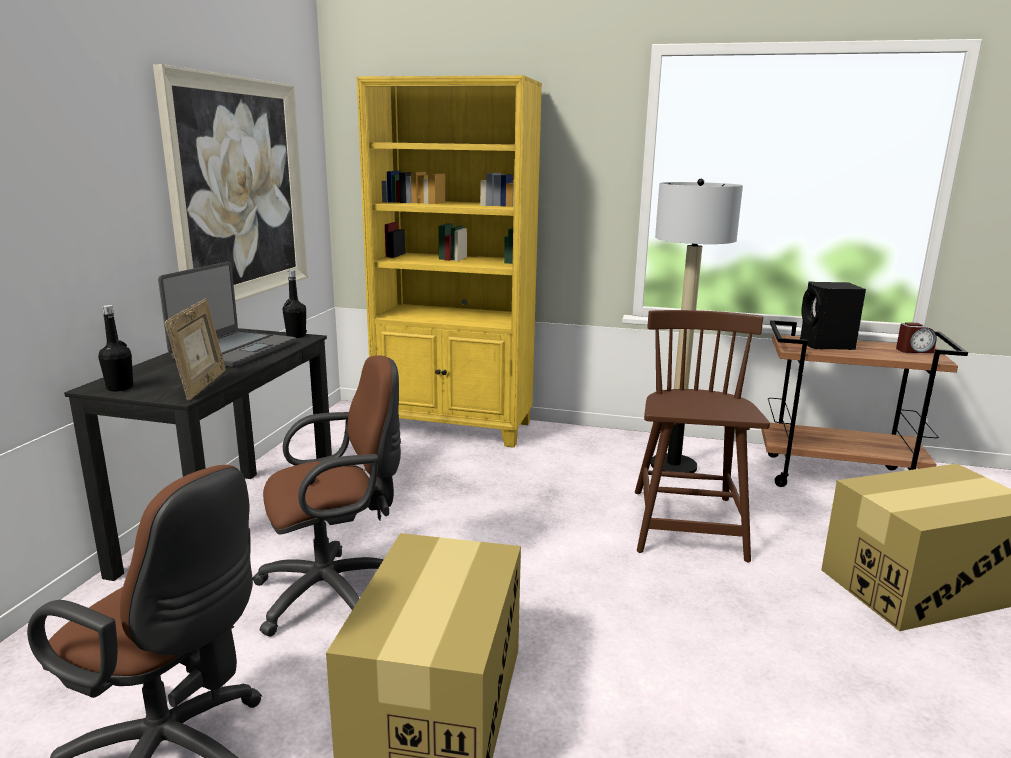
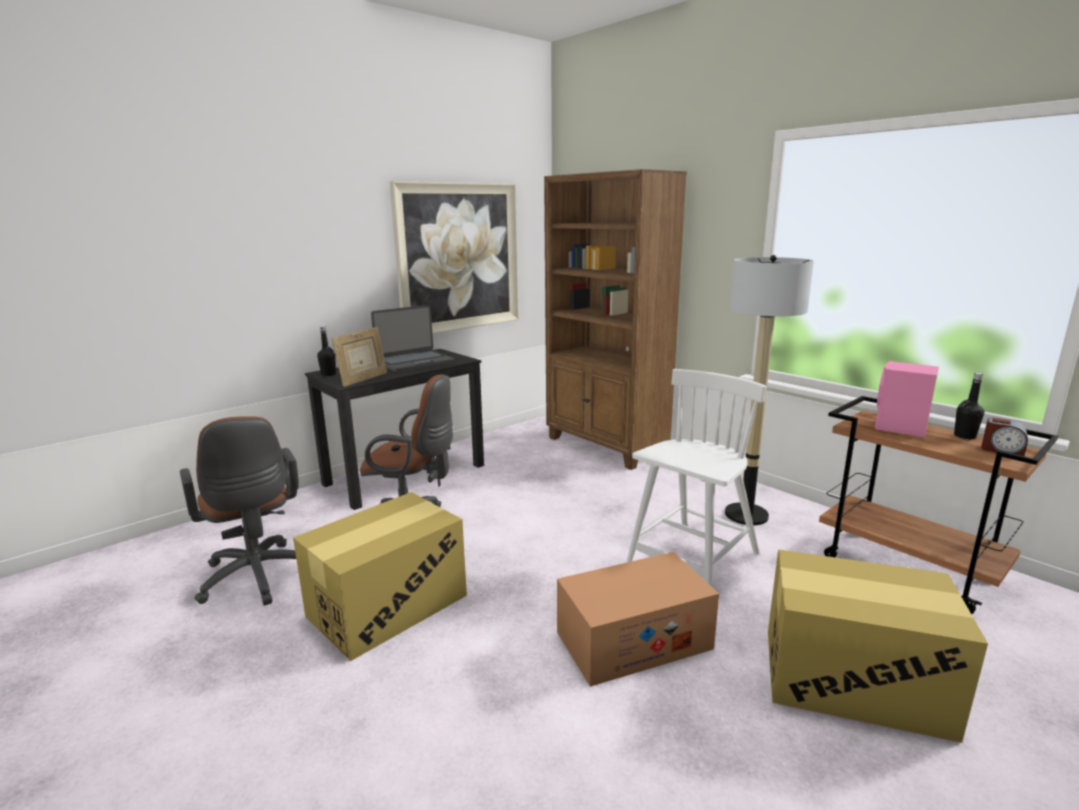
camera: 35 degrees right, 0 degrees up
(296, 336) = (463, 358): black bottle -> black bottle (964, 436)
(455, 427) = (606, 446): yellow bookcase -> brown bookcase
(687, 526) = (692, 561): brown chair -> white chair
(737, 625) = (633, 640): none -> cardboard box
(826, 345) = (900, 428): black speaker -> pink speaker

